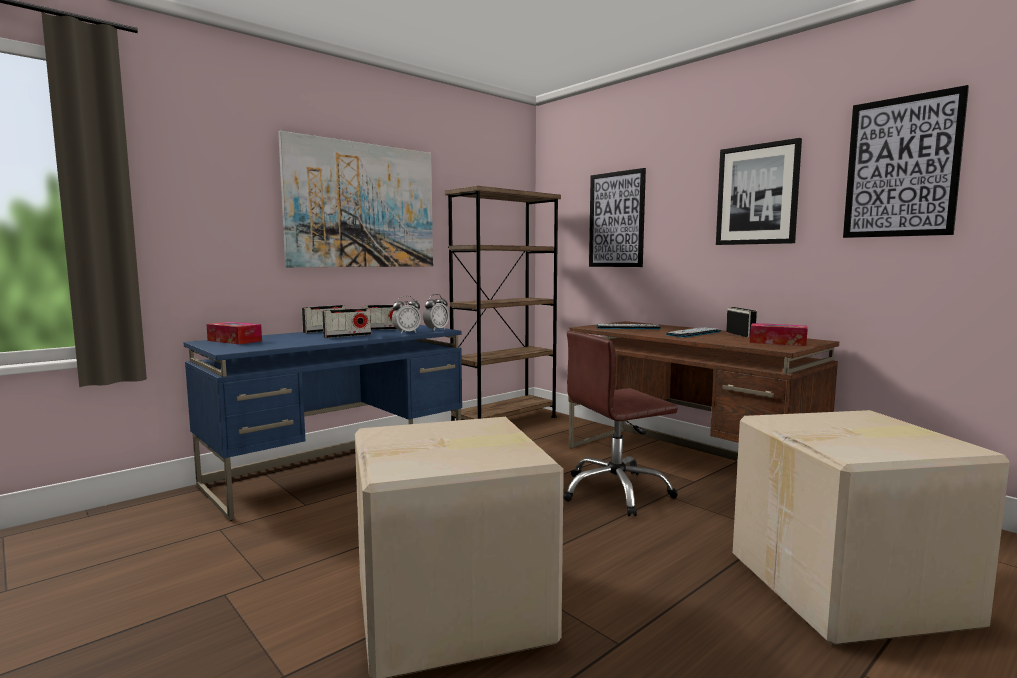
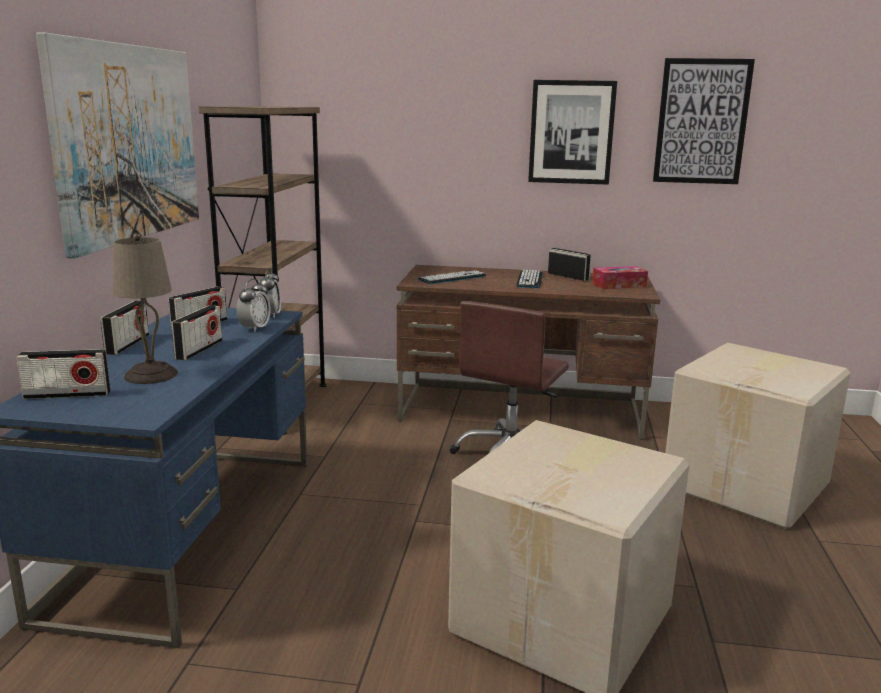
camera: 40 degrees left, 10 degrees up
(234, 341) = (67, 395): tissue box -> radio
(290, 340) = (151, 375): none -> beige table lamp
(616, 219) = (398, 144): picture -> none

